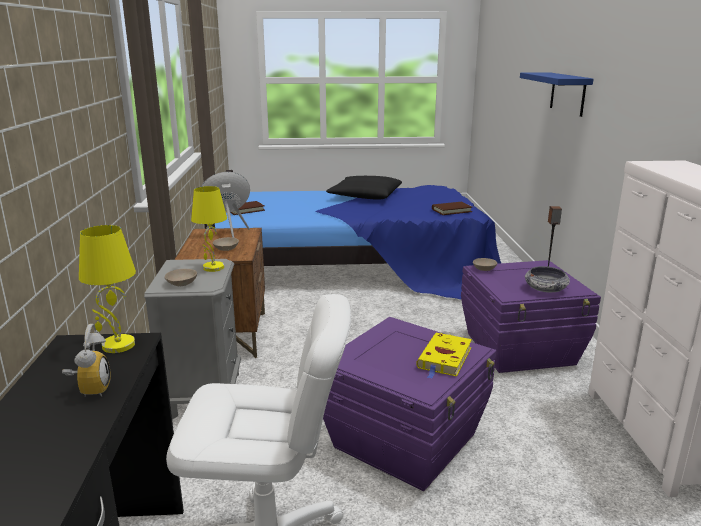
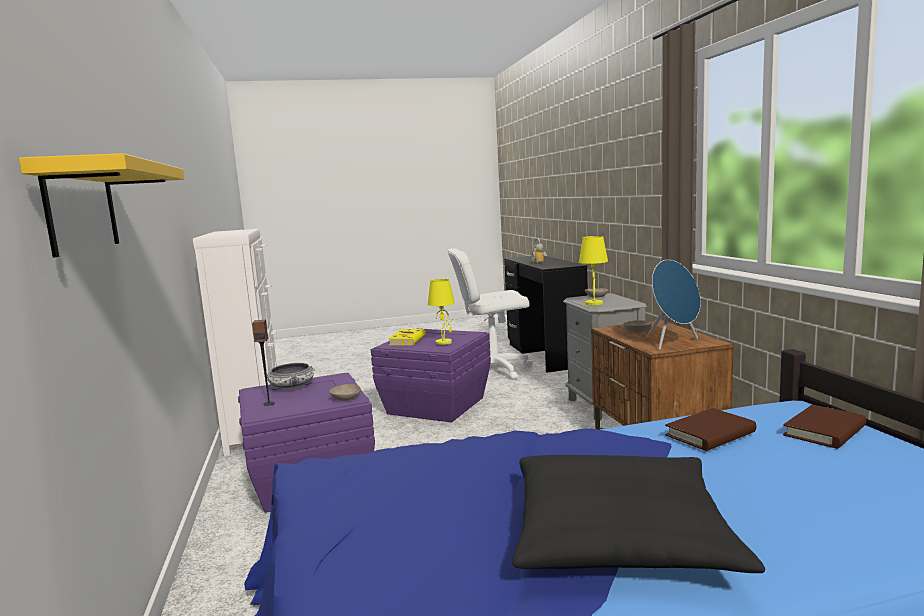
camera: 170 degrees right, 10 degrees down
(117, 345) = (553, 266): yellow table lamp -> yellow table lamp (444, 342)
(451, 210) = (357, 470): brown book -> brown book (710, 434)
(567, 93) = (82, 208): blue shelf -> yellow shelf

